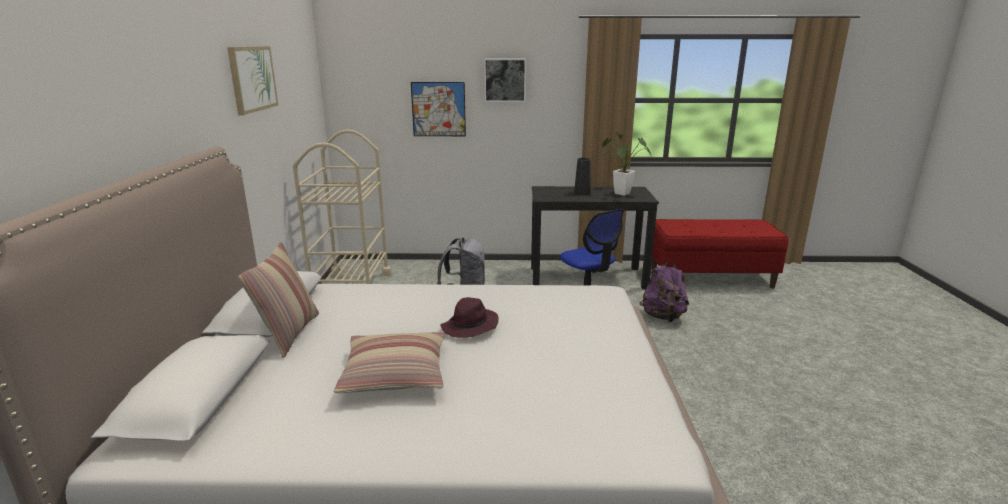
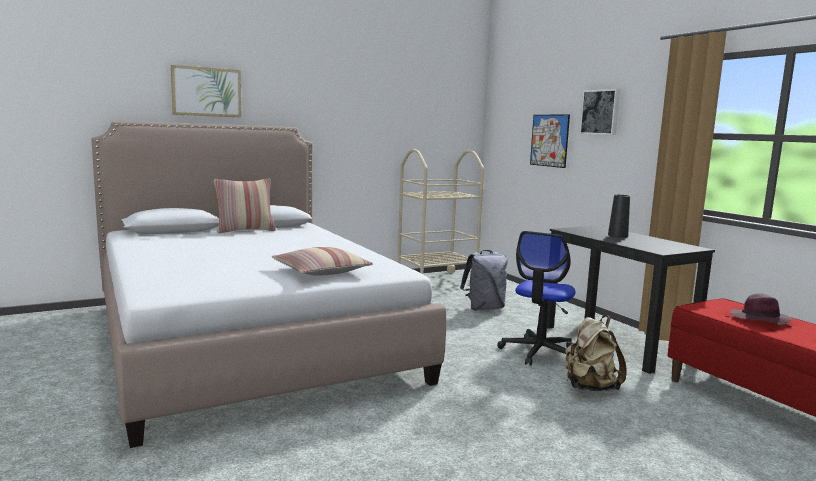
camera: 60 degrees right, 10 degrees down
(252, 78) = (369, 97): picture -> picture (206, 92)
(395, 373) = (215, 247): pillow -> pillow (321, 271)
(470, 327) = (289, 251): purple hat -> purple hat (758, 320)
(619, 193) = (655, 244): potted plant -> none
(663, 317) = (589, 388): purple backpack -> beige backpack

